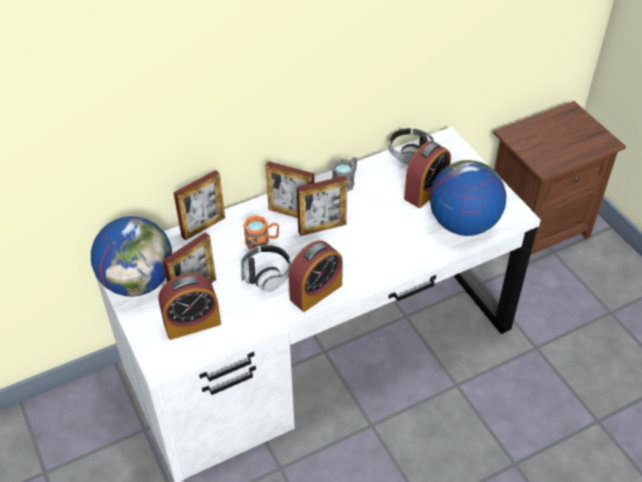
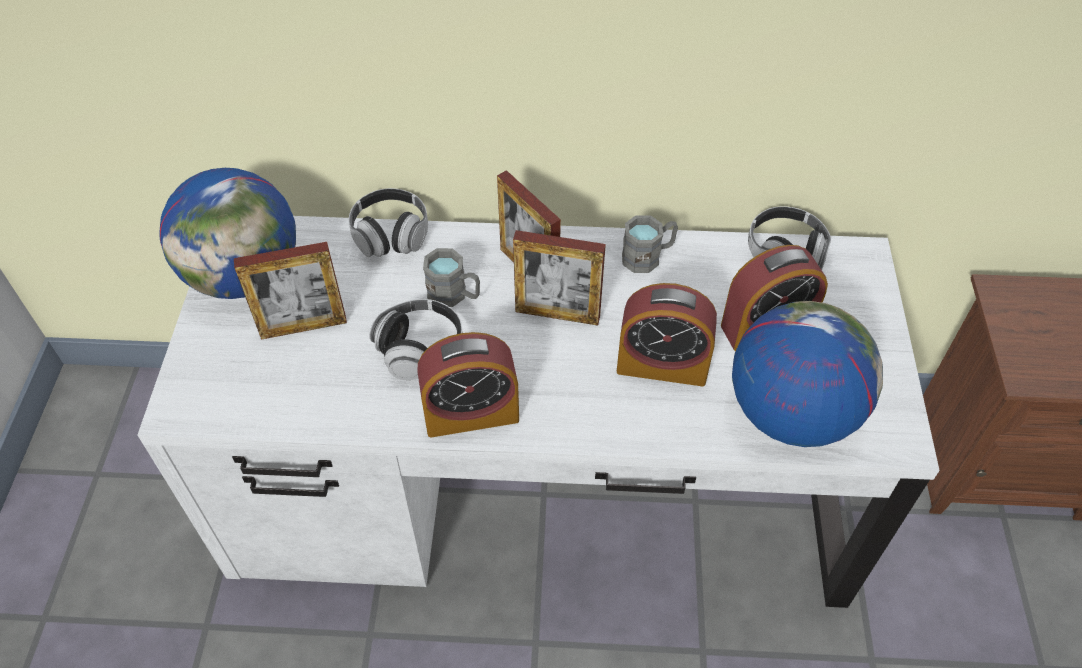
camera: 30 degrees right, 5 degrees up
(192, 323) = (263, 374): alarm clock -> alarm clock (662, 365)
(203, 227) = (391, 235): picture frame -> headphones
(262, 241) = (454, 295): orange mug -> grey mug

